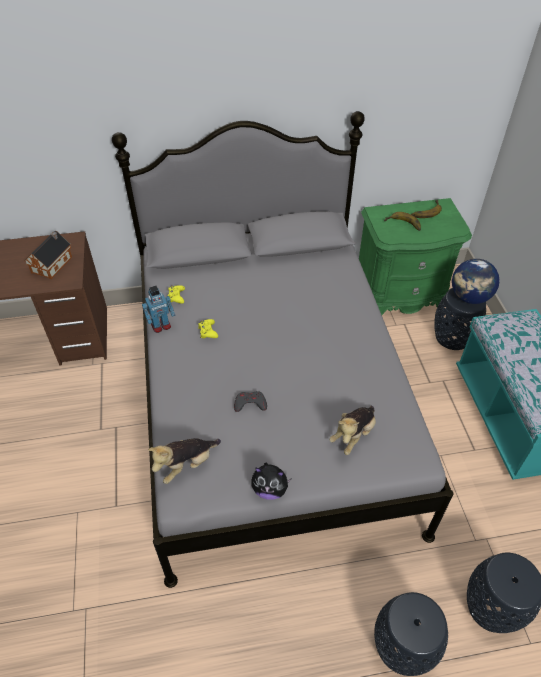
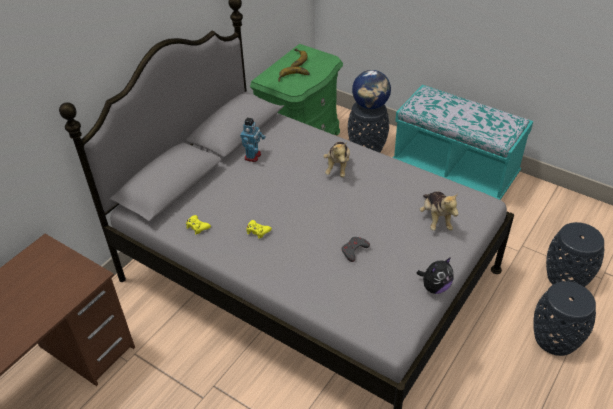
camera: 45 degrees left, 5 degrees down
(53, 264) = (54, 275): toy house -> none
(161, 326) = (216, 254): toy robot -> toy robot (253, 156)
(186, 465) = (369, 317): plush toy -> plush toy (337, 167)

